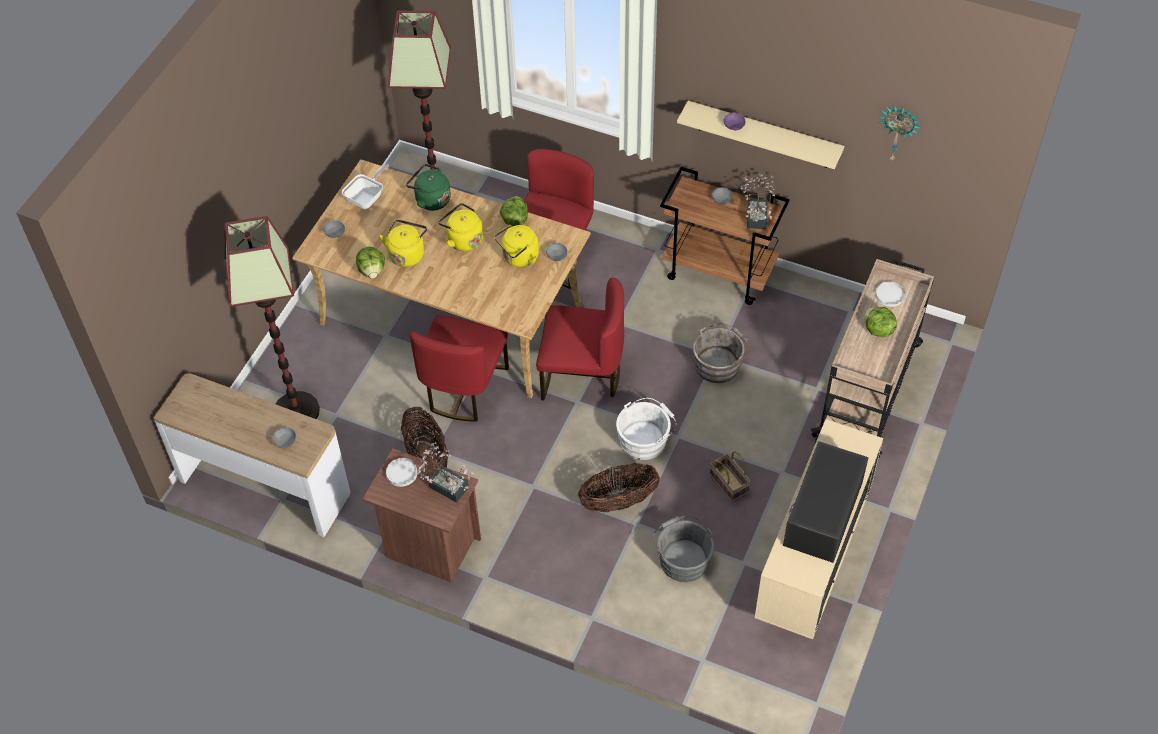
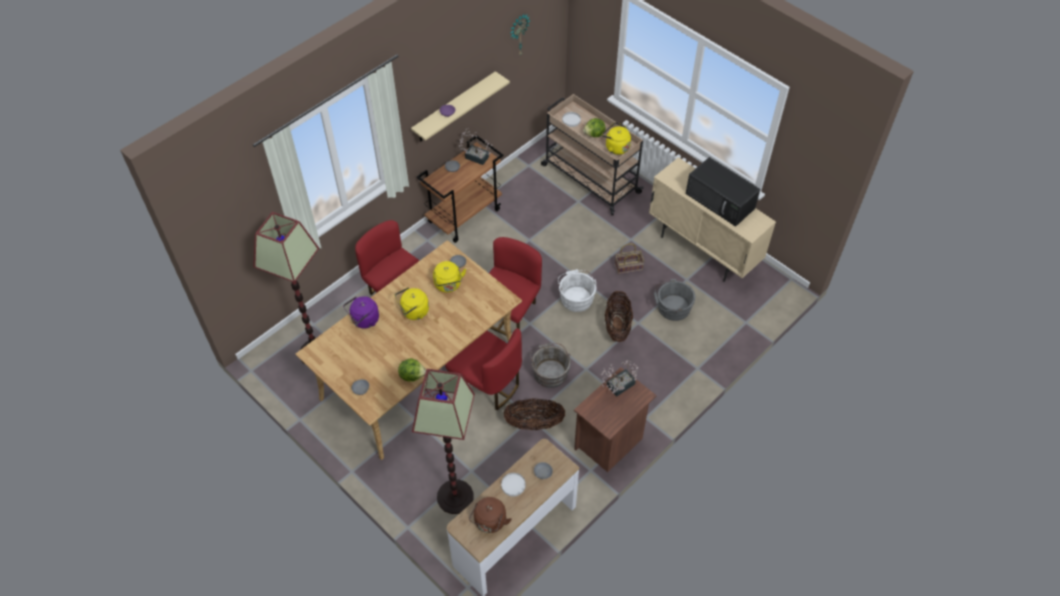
camera: 70 degrees left, 0 degrees up
(203, 411) = (489, 522): none -> brown kettle
(367, 198) = (338, 359): frying pan -> none
(401, 473) = (598, 409): white plate -> white plate (513, 485)
(407, 254) = (408, 349): yellow kettle -> yellow kettle (615, 147)
(430, 199) = (364, 320): green kettle -> purple kettle
(514, 219) = (412, 277): lettuce -> none
(719, 363) = (536, 240): grey bucket -> grey bucket (550, 371)

